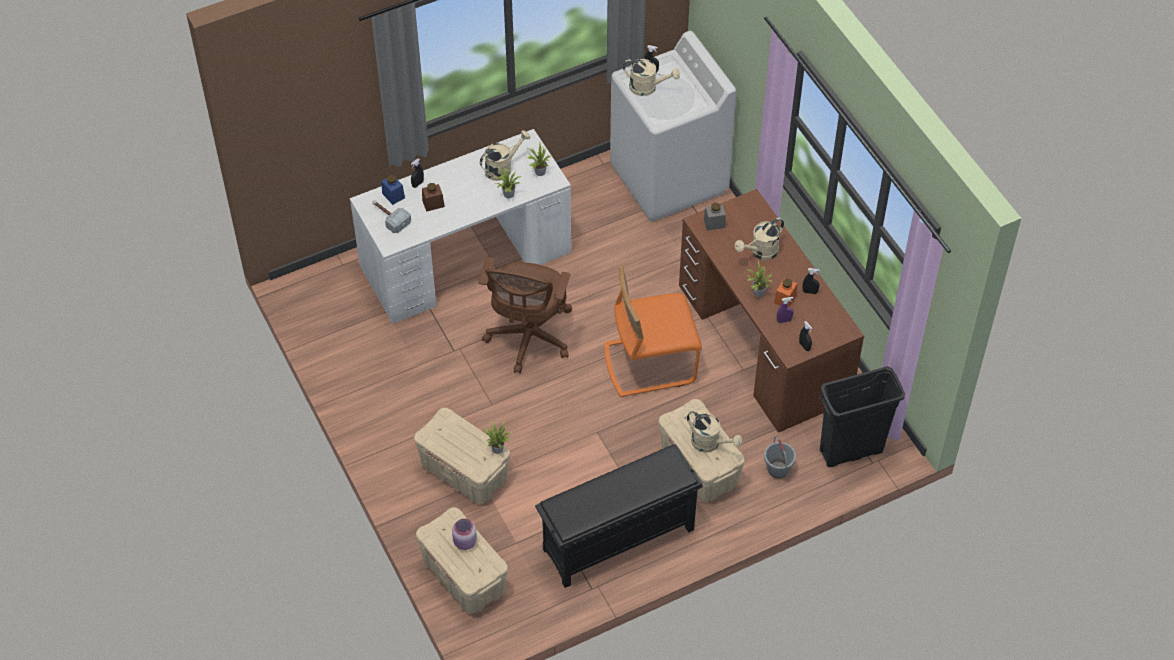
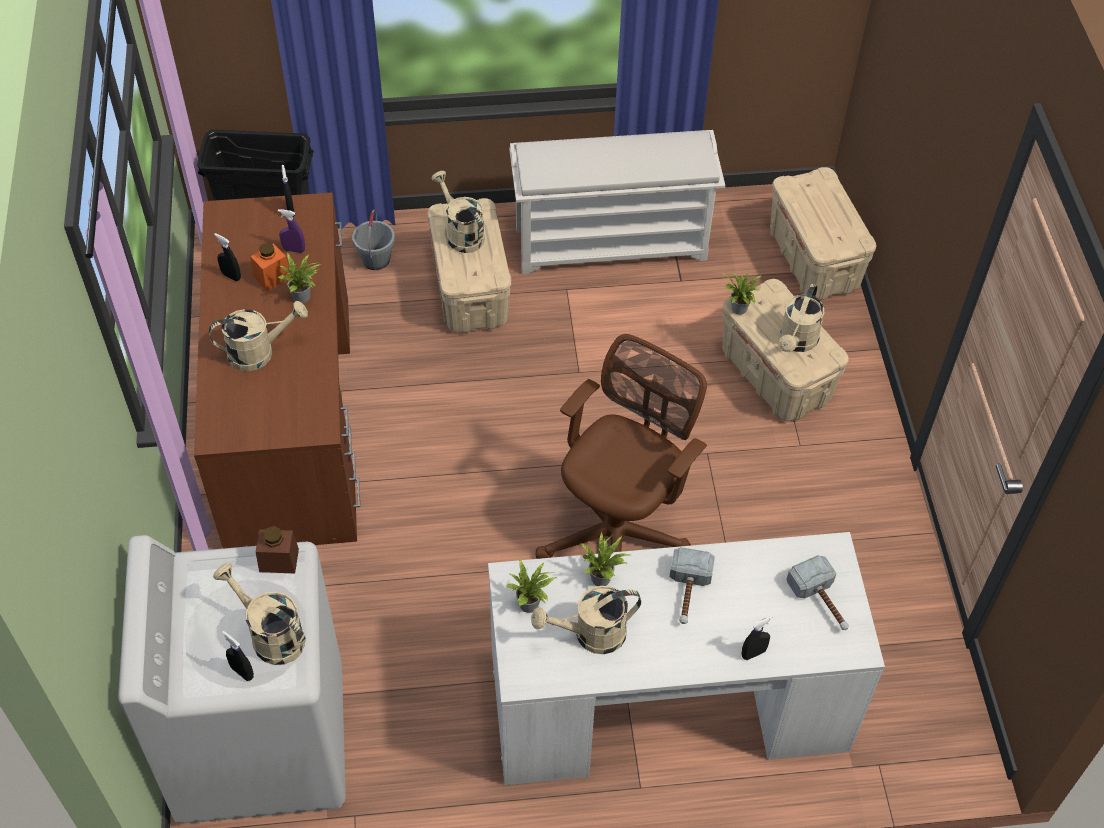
camera: 160 degrees left, 0 degrees up
(393, 195) = (804, 644): blue jar -> none
(433, 203) = (737, 604): brown jar -> brown jar (279, 560)
(451, 435) = (796, 342): none -> beige watering can
(461, 201) = (687, 593): none -> hammer
(465, 543) = (817, 215): pink jar -> none
(617, 541) = (612, 242): black shoe rack -> white shoe rack
(649, 363) = (462, 440): orange chair -> none
(714, 223) = (297, 418): grey jar -> none

